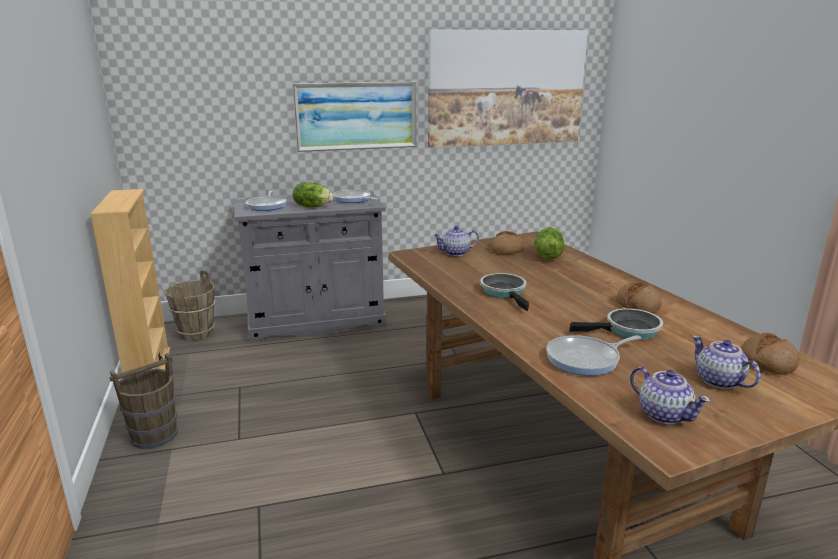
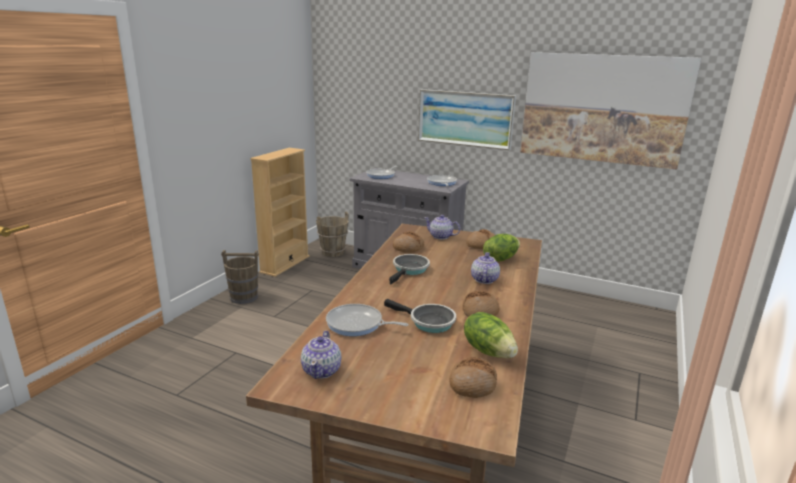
camera: 40 degrees right, 0 degrees up
(312, 206) = (405, 182): lettuce -> lettuce (489, 351)
(453, 272) = (408, 248): none -> bread
(719, 381) = (404, 375): teapot -> teapot (484, 280)

